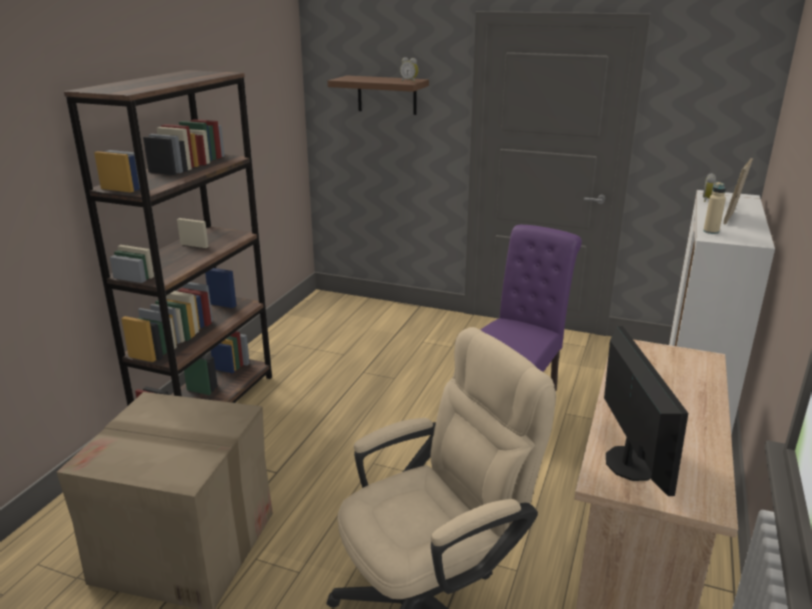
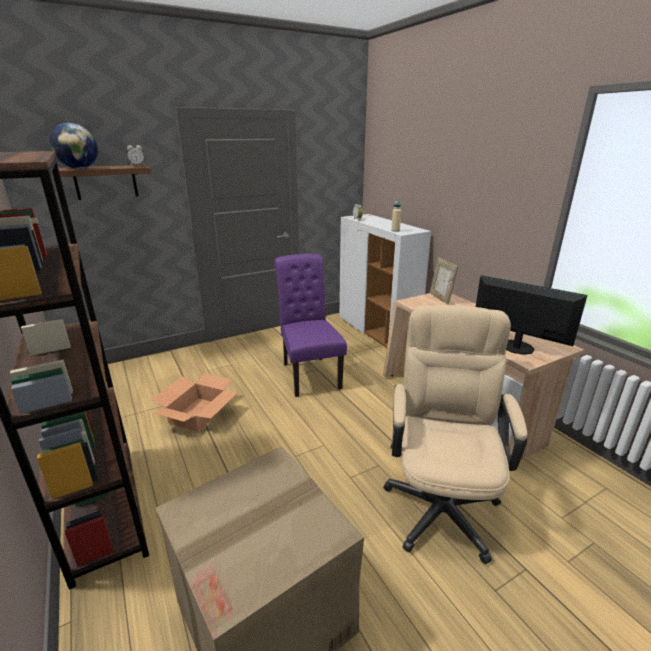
camera: 50 degrees left, 0 degrees up
(354, 79) = (79, 168): none -> globe
(356, 377) = (198, 414): none -> cardboard box
(732, 218) = (386, 224): picture frame -> picture frame (440, 298)

